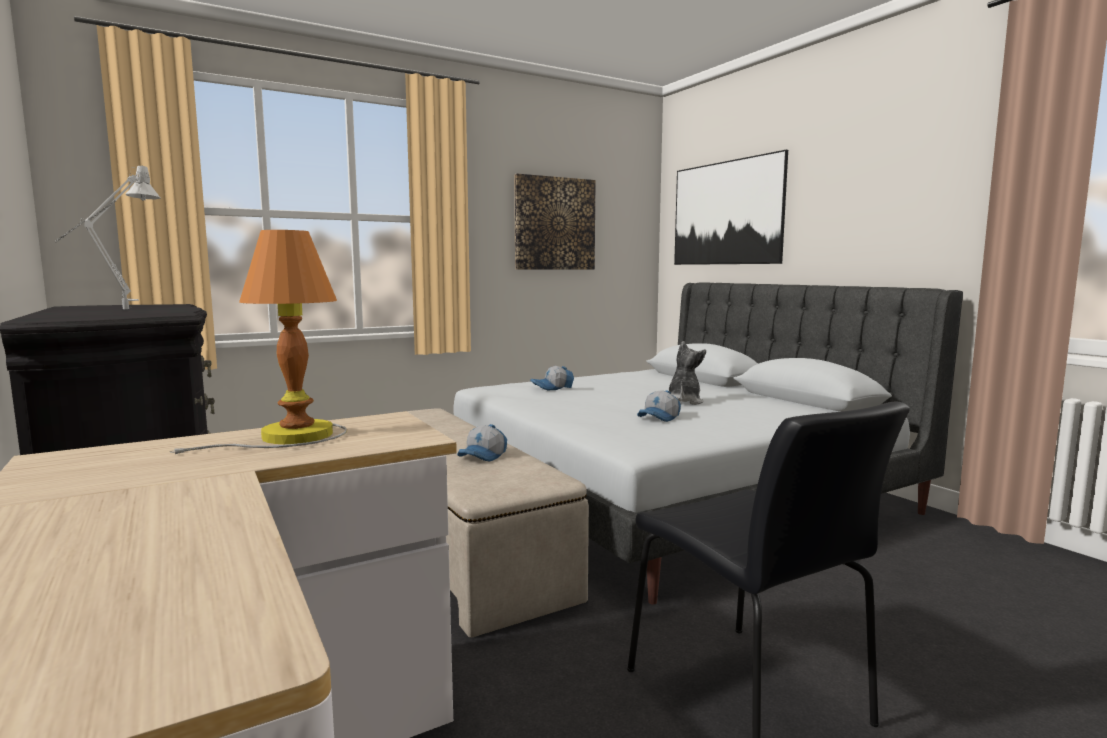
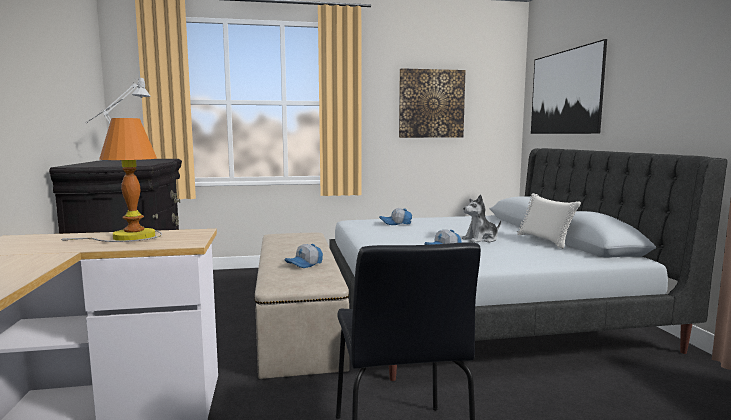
camera: 20 degrees right, 0 degrees up
(683, 401) = (481, 239): plush toy -> plush toy turned 150 degrees counterclockwise
(756, 398) = (545, 241): none -> white pillow

